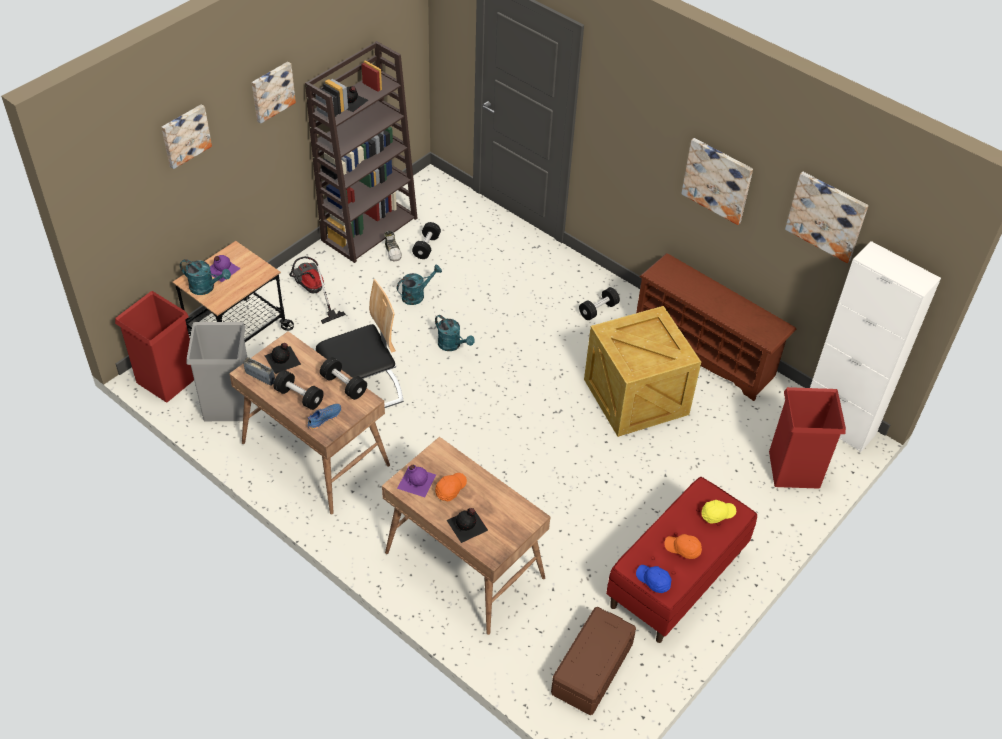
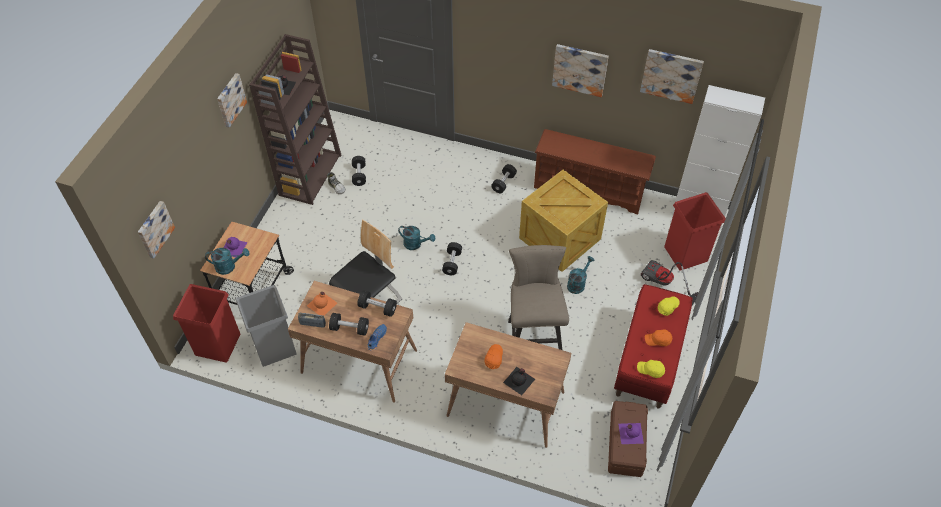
camera: 20 degrees left, 5 degrees up
(185, 135) = (184, 158): picture -> picture (154, 229)
(283, 360) = (322, 304): black bottle -> orange bottle
(312, 293) = (293, 238): vacuum cleaner -> vacuum cleaner (663, 284)
(416, 481) = (467, 361): purple bottle -> purple bottle (630, 433)
(417, 295) = (371, 214): turquoise watering can -> turquoise watering can (577, 283)
(485, 381) = (452, 263): none -> black dumbbell
(541, 499) = (533, 336): none -> beige stool
(653, 581) = (650, 370): blue cap -> yellow cap

